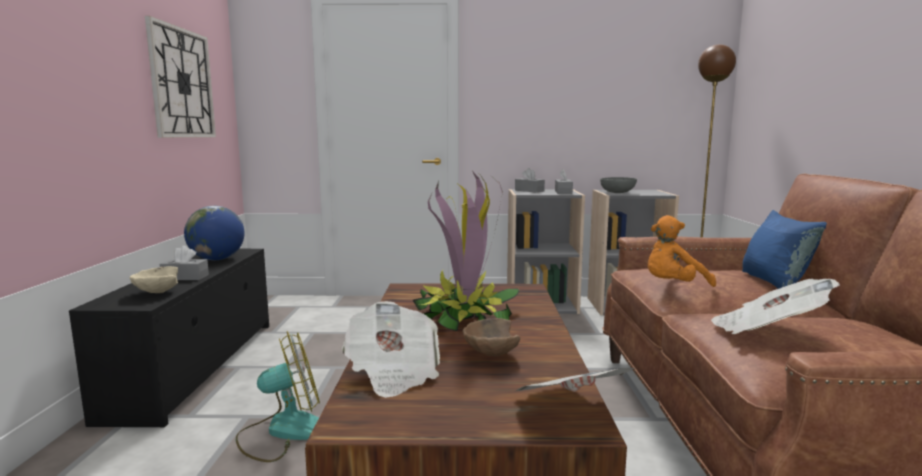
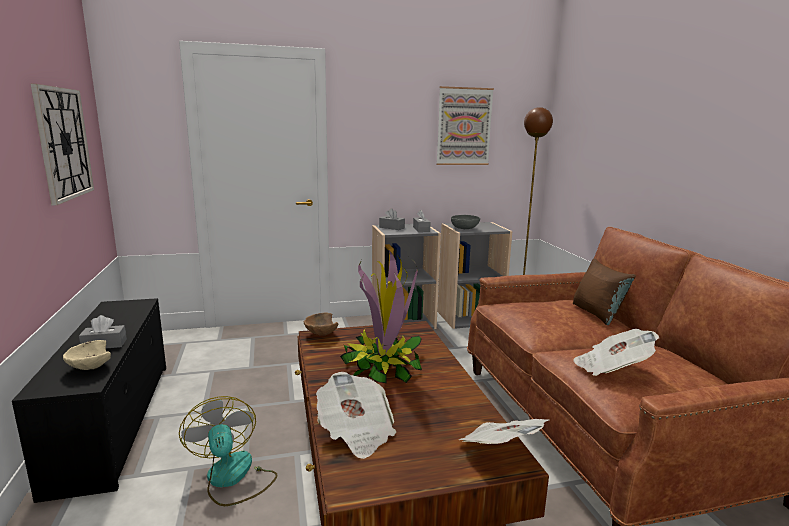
camera: 15 degrees left, 5 degrees up
(217, 259) = (120, 317): globe -> none
(282, 431) = (232, 478): fan -> fan turned 75 degrees counterclockwise
(489, 354) = (420, 403): brown bowl -> brown bowl (320, 334)
(621, 74) = (464, 126): none -> picture
(673, 287) = (533, 325): orange plush toy -> none
(774, 282) = (597, 314): blue pillow -> brown pillow

